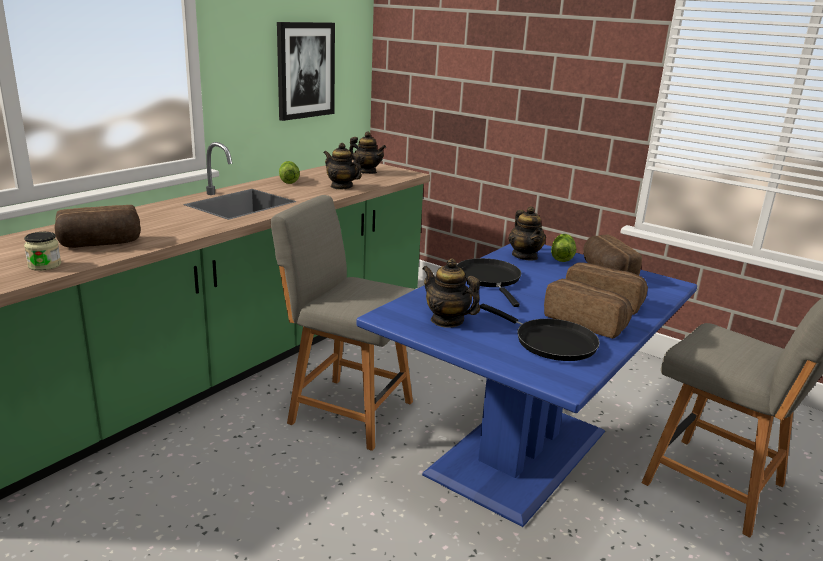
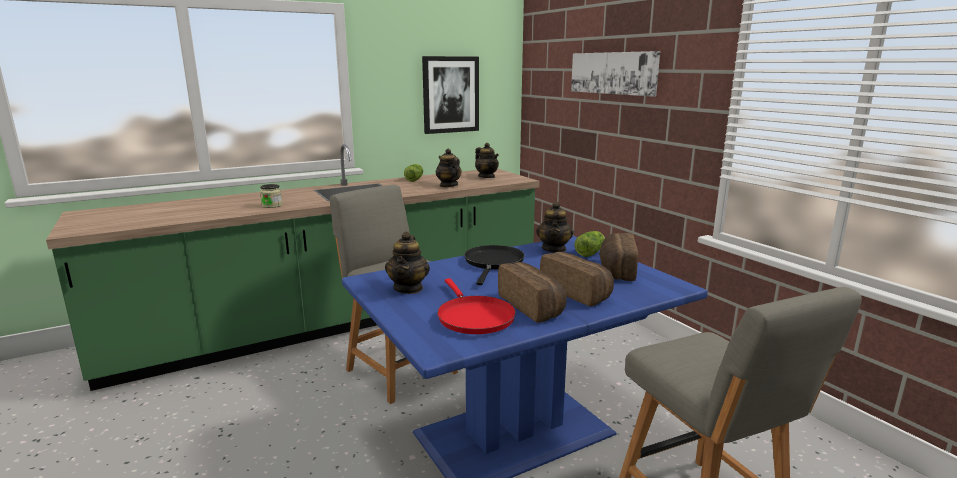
camera: 25 degrees right, 5 degrees down
(44, 265) = (167, 218): jar -> jar (272, 206)
(100, 244) = (220, 209): bread -> none
(447, 320) = (408, 288): teapot -> teapot turned 150 degrees counterclockwise
(512, 54) = (613, 73): none -> picture
(550, 342) = (473, 317): black frying pan -> red frying pan

